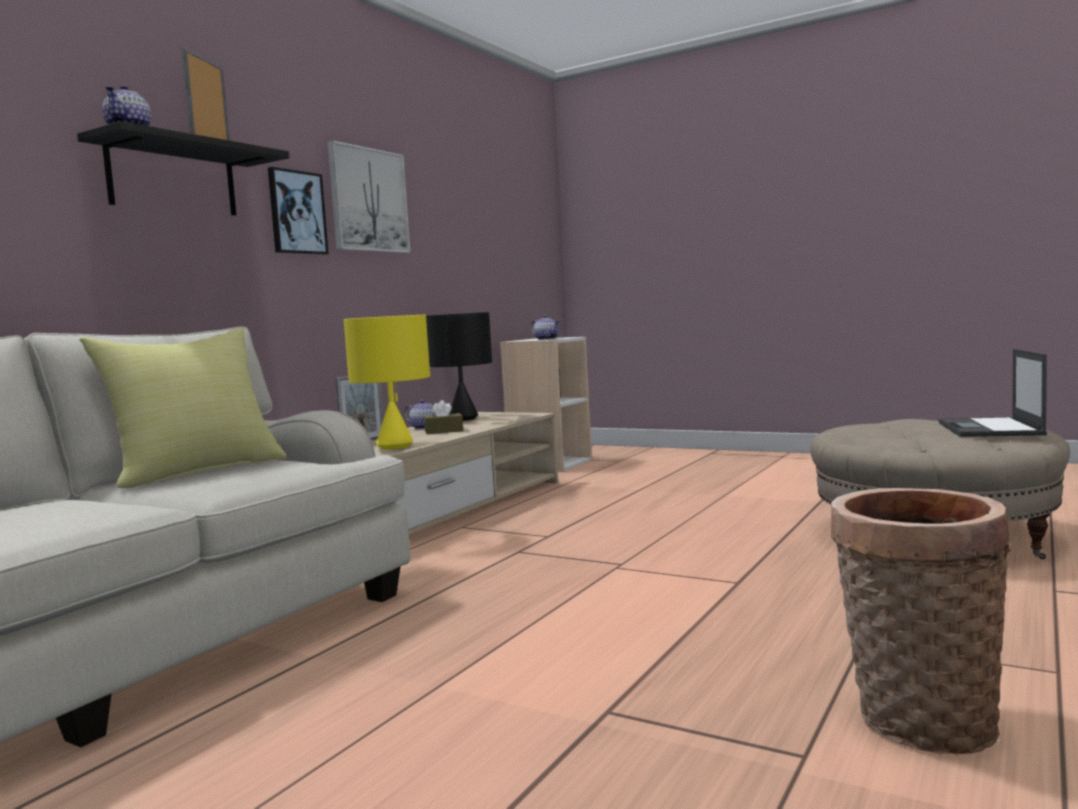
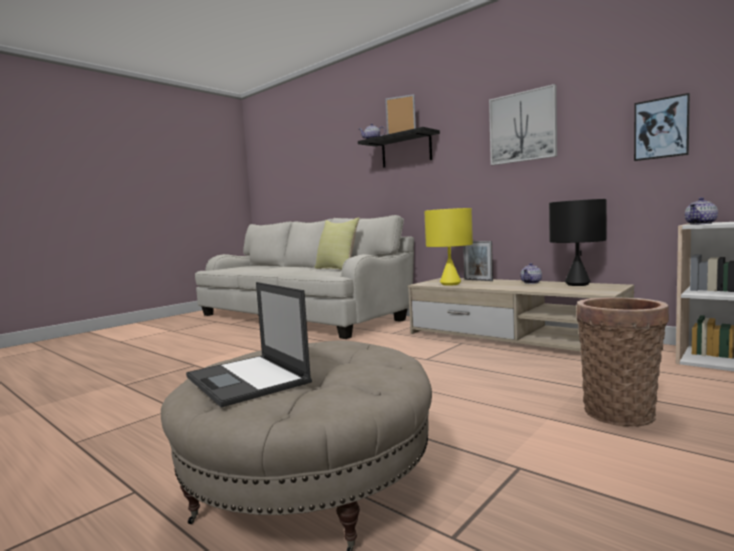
camera: 100 degrees right, 0 degrees up
(297, 212) = (466, 149): picture -> picture (661, 128)
(444, 431) = (509, 285): brown tissue box -> none
(917, 720) = (107, 403): basket -> basket (620, 411)
(990, 429) = (248, 380): laptop -> laptop turned 150 degrees counterclockwise

